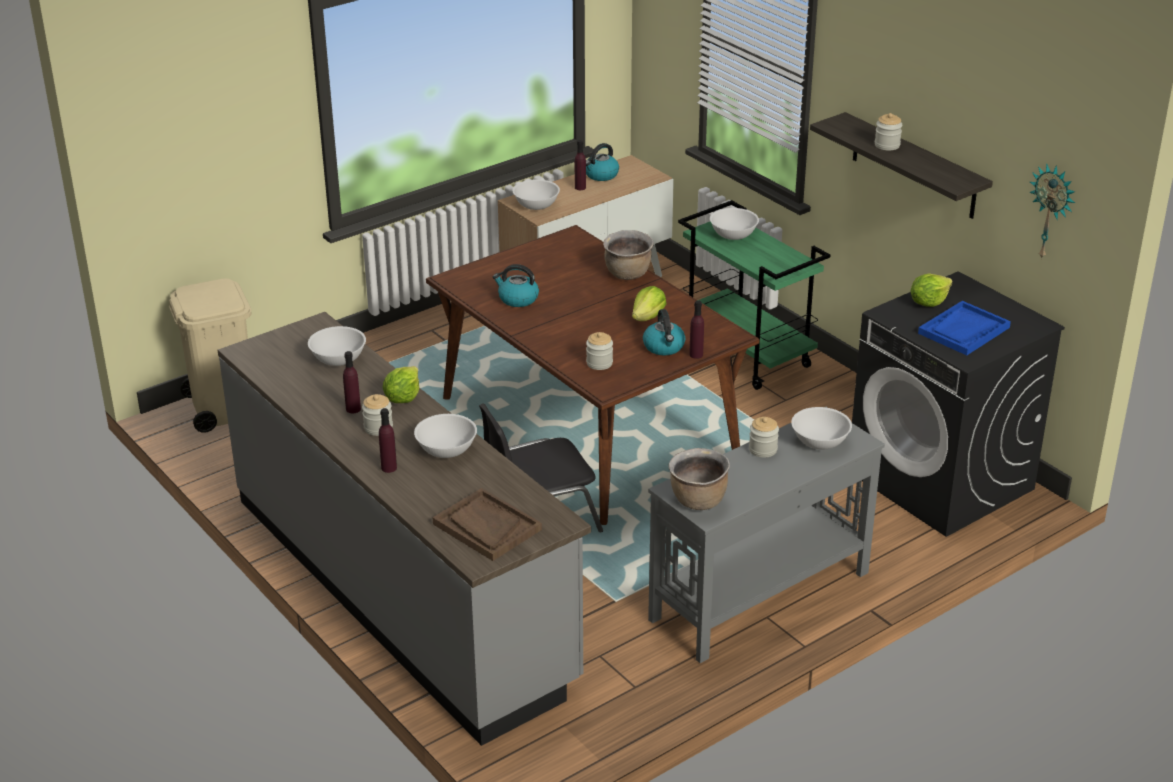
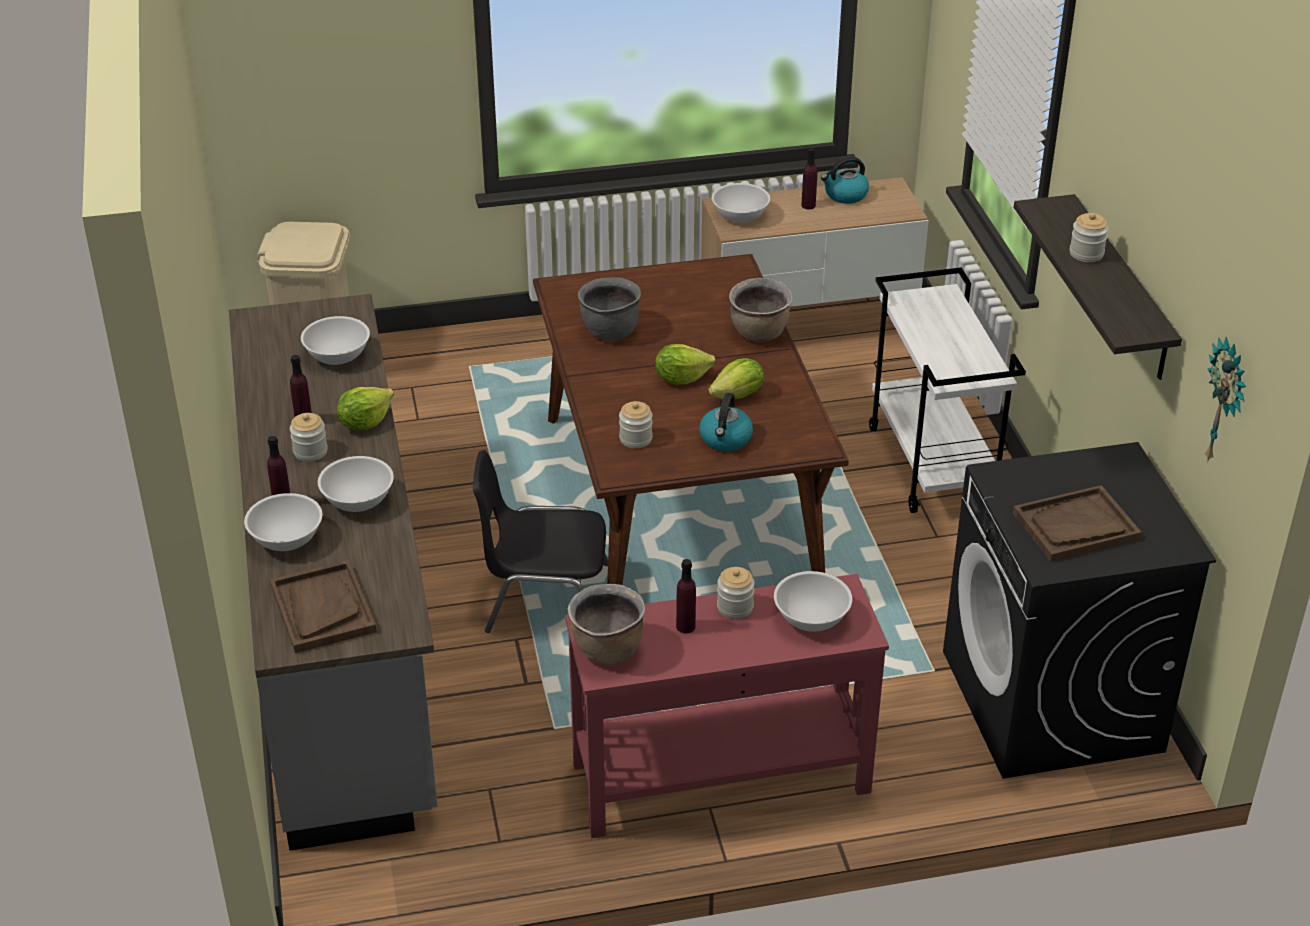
camera: 25 degrees right, 5 degrees up
(517, 299) = (610, 331): kettle -> grey cooking pot
(696, 354) = (755, 460): purple bottle -> purple bottle (685, 626)
(733, 235) = (937, 313): white bowl -> white bowl (287, 538)
(748, 355) = (933, 465): green cart -> white cart
(758, 596) = (719, 778): grey console table -> red console table
(928, 302) = (1062, 475): lettuce -> lettuce (681, 378)
(964, 330) = (1075, 527): blue tray -> brown tray

